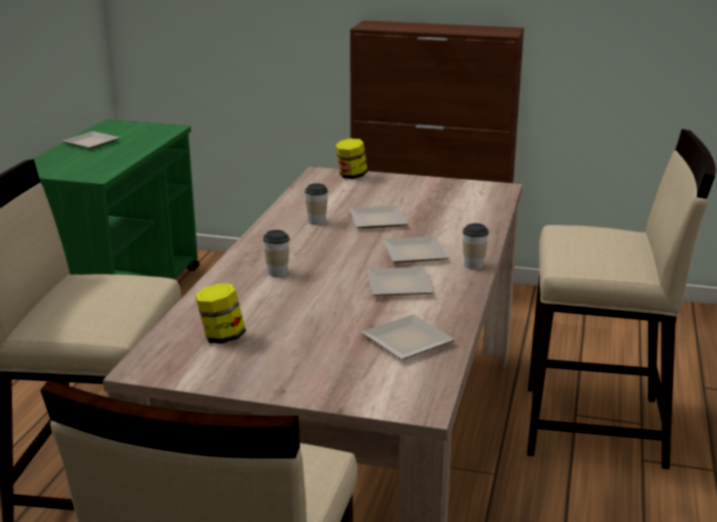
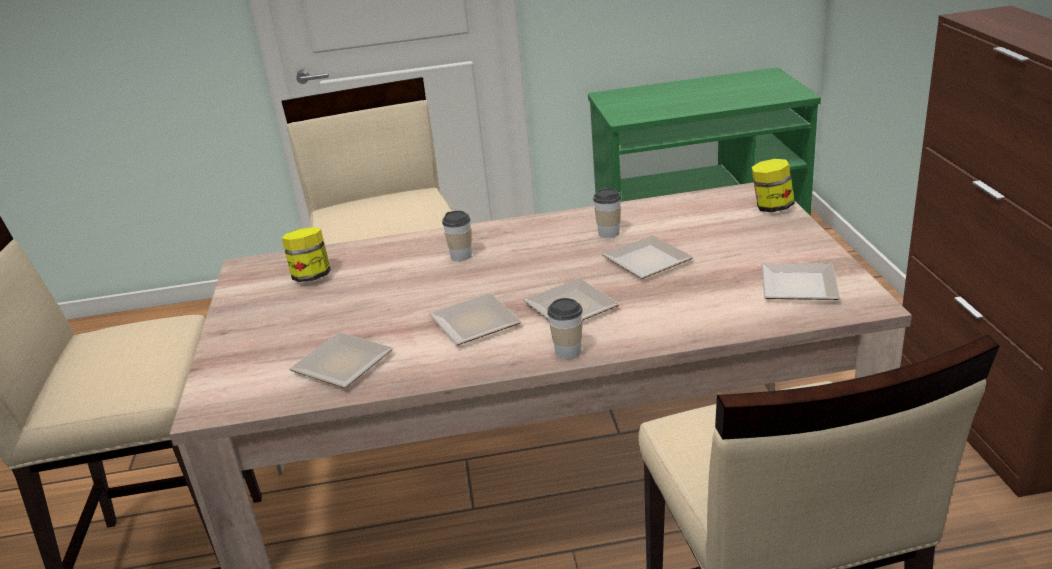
camera: 70 degrees right, 5 degrees up
(91, 142) = (706, 86): plate -> plate (801, 285)

